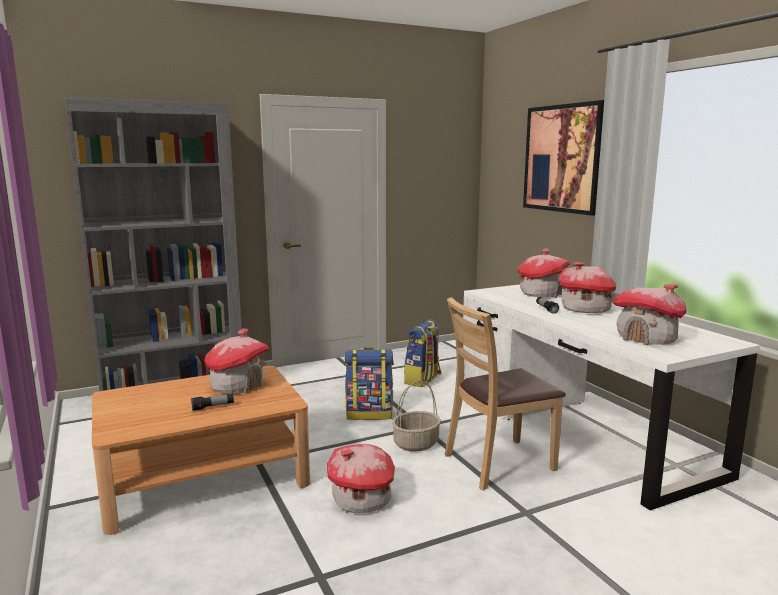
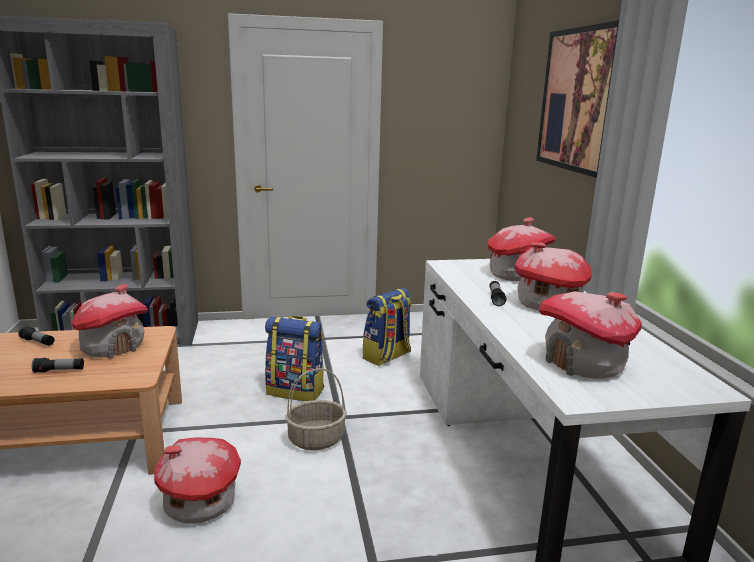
camera: 15 degrees right, 5 degrees up
(163, 390) = (38, 342): none -> flashlight
(498, 463) = (392, 485): brown chair -> none

